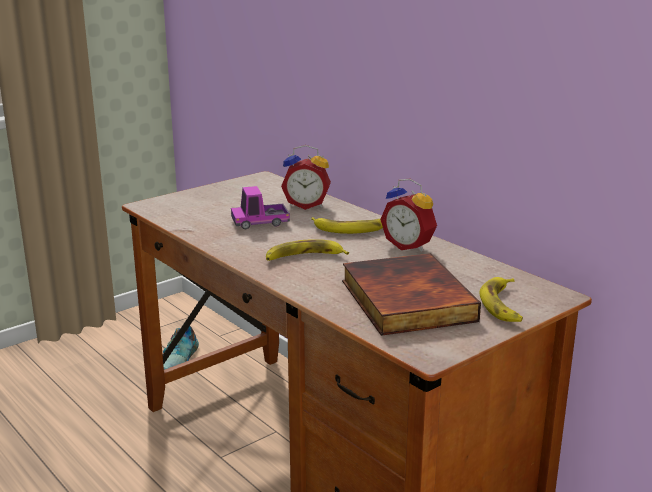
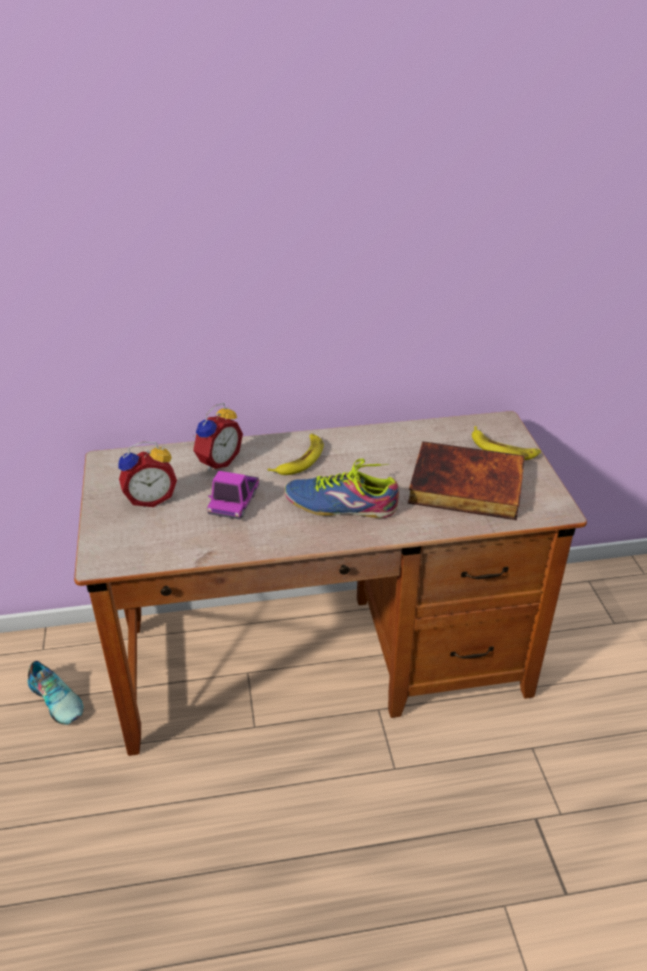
camera: 60 degrees left, 15 degrees up
(304, 257) = (341, 505): banana -> shoe
(409, 246) = (365, 444): alarm clock -> alarm clock (150, 498)

